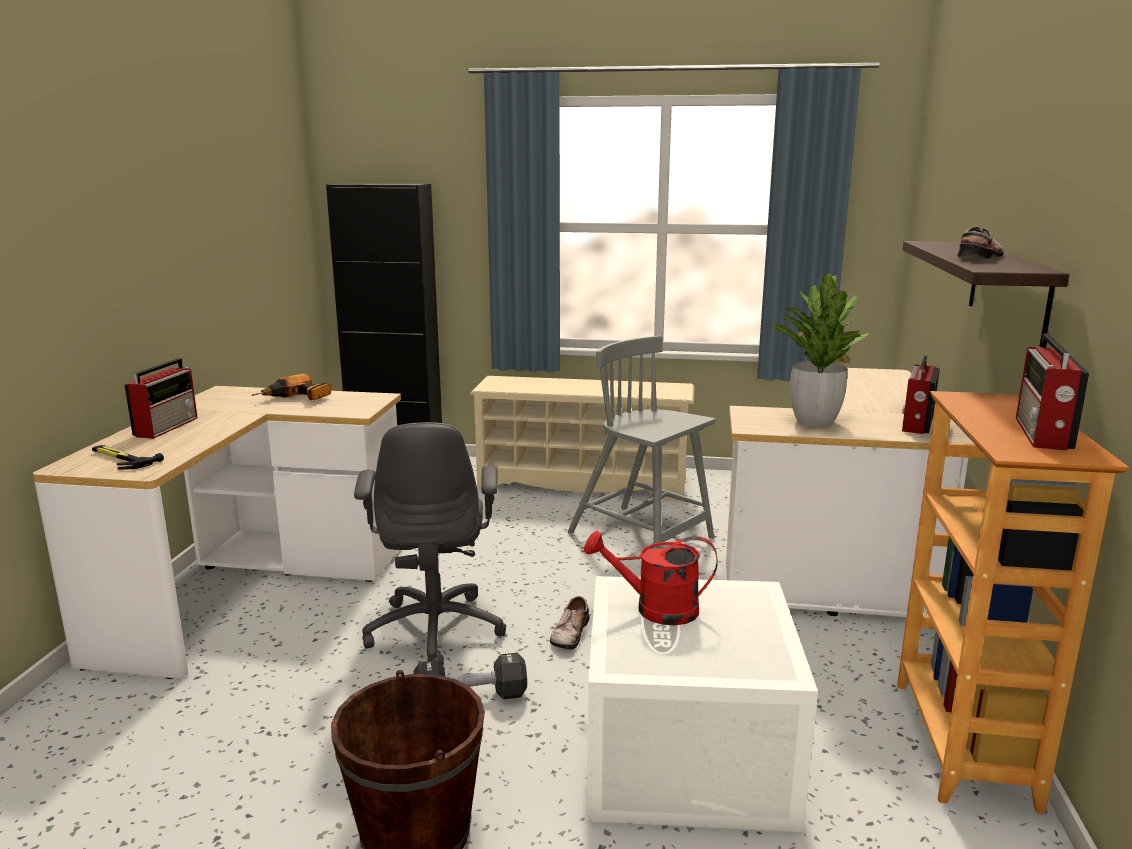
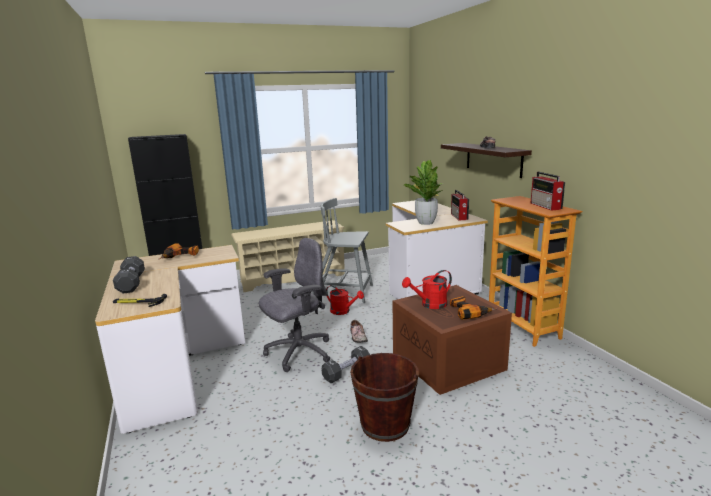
camera: 30 degrees left, 0 degrees up
(167, 426) = (131, 283): radio -> black dumbbell
(436, 628) = (298, 353): grey office chair -> grey office chair turned 90 degrees counterclockwise
(600, 574) = (343, 311): none -> red watering can
(690, 757) = (450, 362): white storage box -> brown storage box
(719, 654) = (469, 311): none -> power drill

